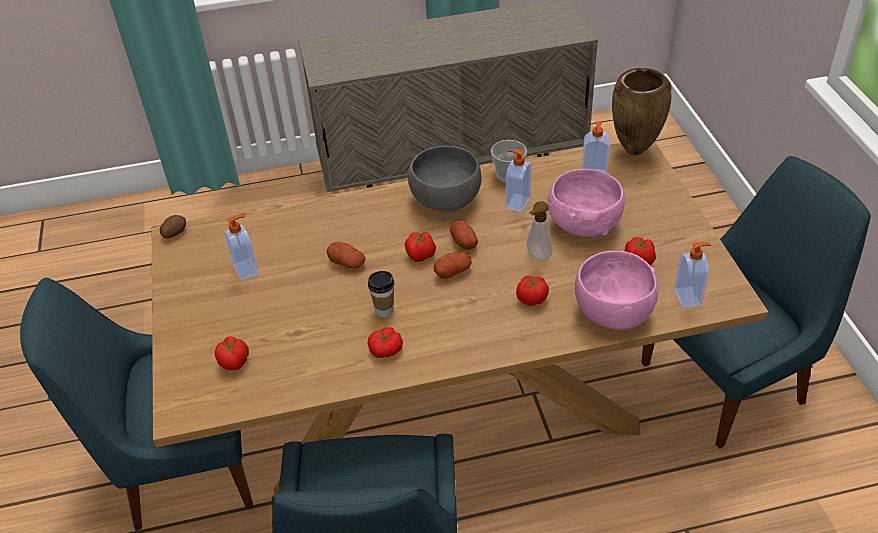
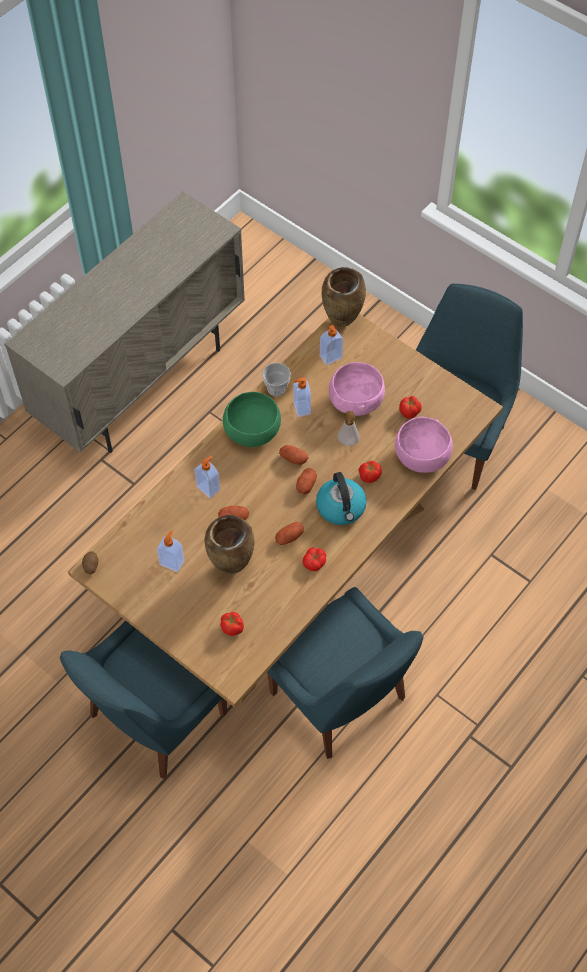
camera: 40 degrees left, 15 degrees up
(295, 306) = (231, 568): none -> brown vase
(384, 310) = (289, 537): cup -> potato
(421, 255) = (276, 484): tomato -> none
(445, 199) = (252, 431): grey bowl -> green bowl
(469, 313) = (341, 508): none -> kettle
(688, 297) = (455, 422): soap dispenser -> soap dispenser (209, 488)

